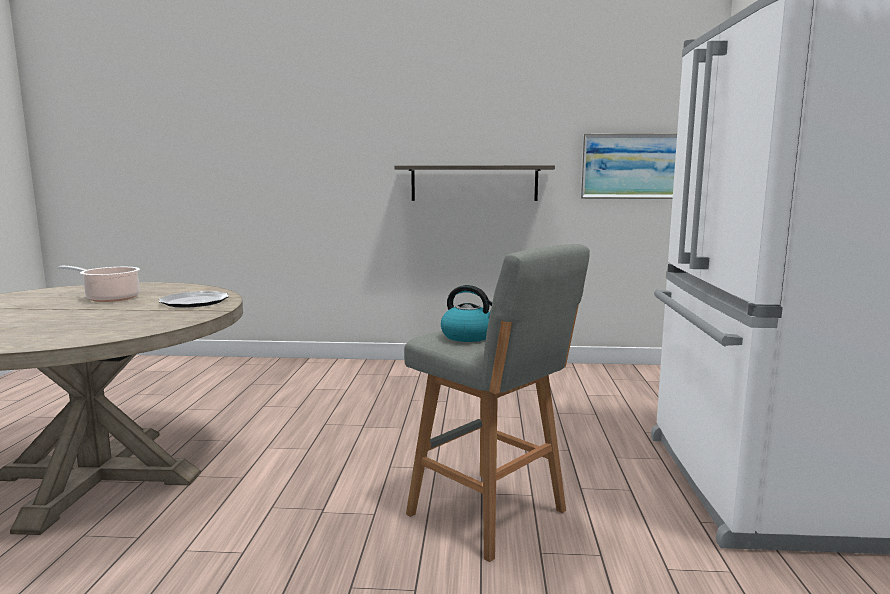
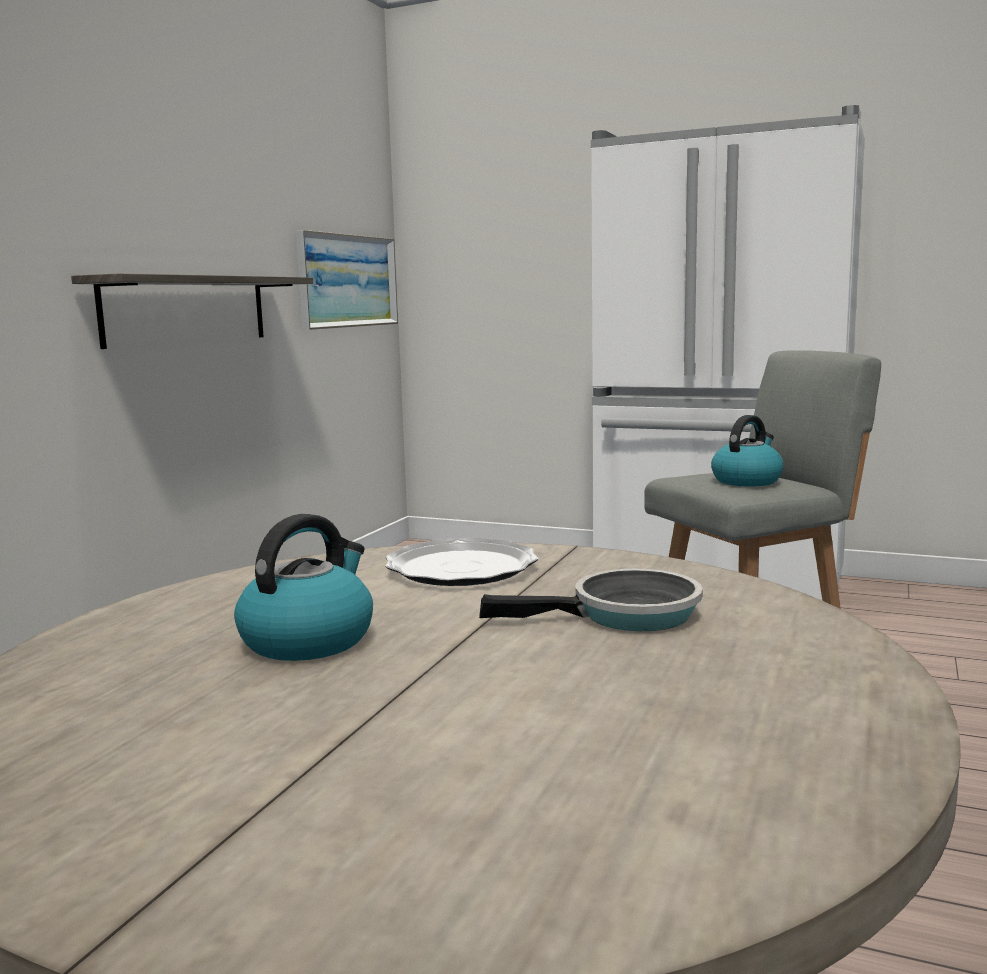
camera: 70 degrees left, 0 degrees up
(110, 298) = (308, 640): cooking pot -> kettle
(111, 321) = (625, 615): none -> frying pan

